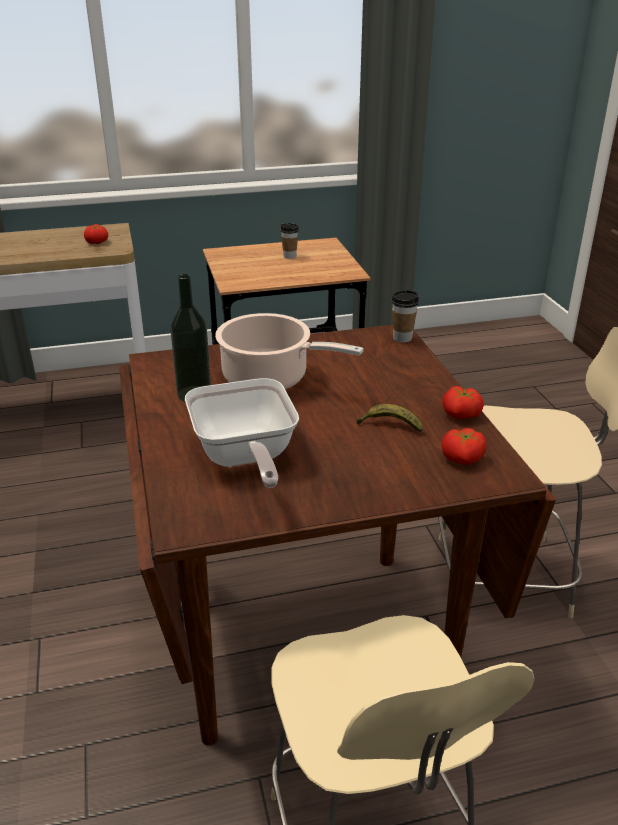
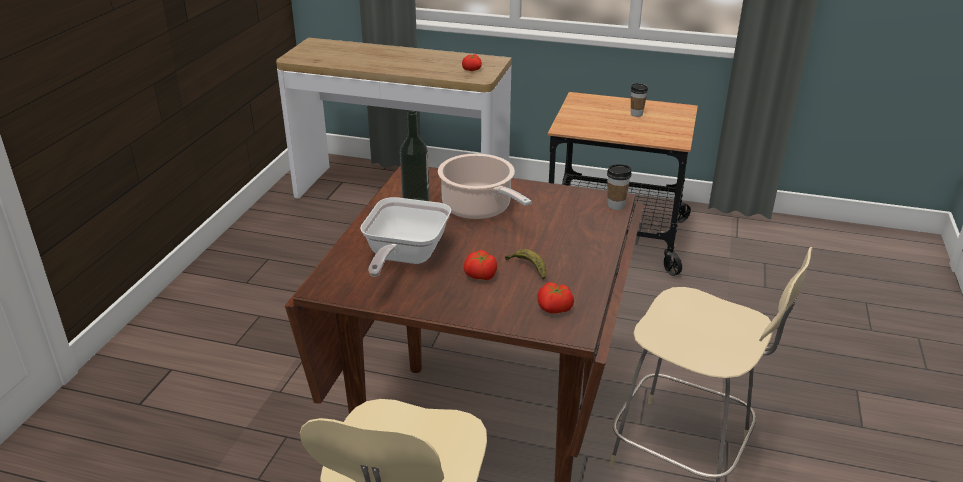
camera: 30 degrees right, 0 degrees up
(461, 415) = (592, 277): tomato -> tomato (480, 275)

